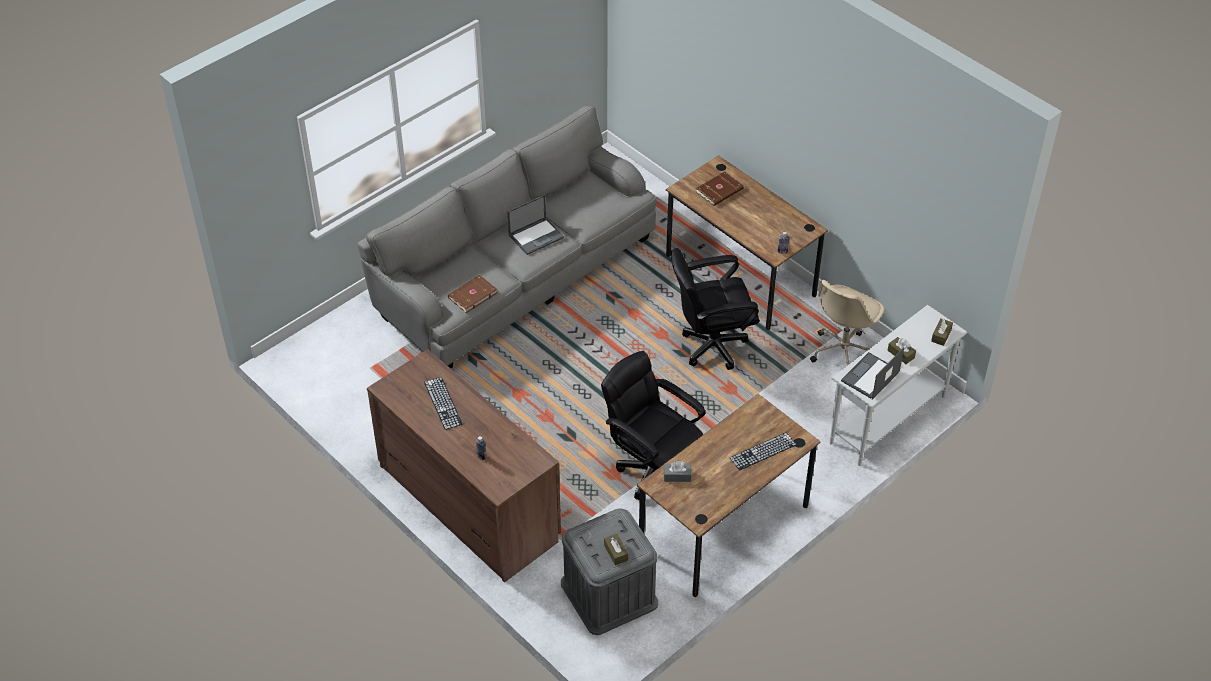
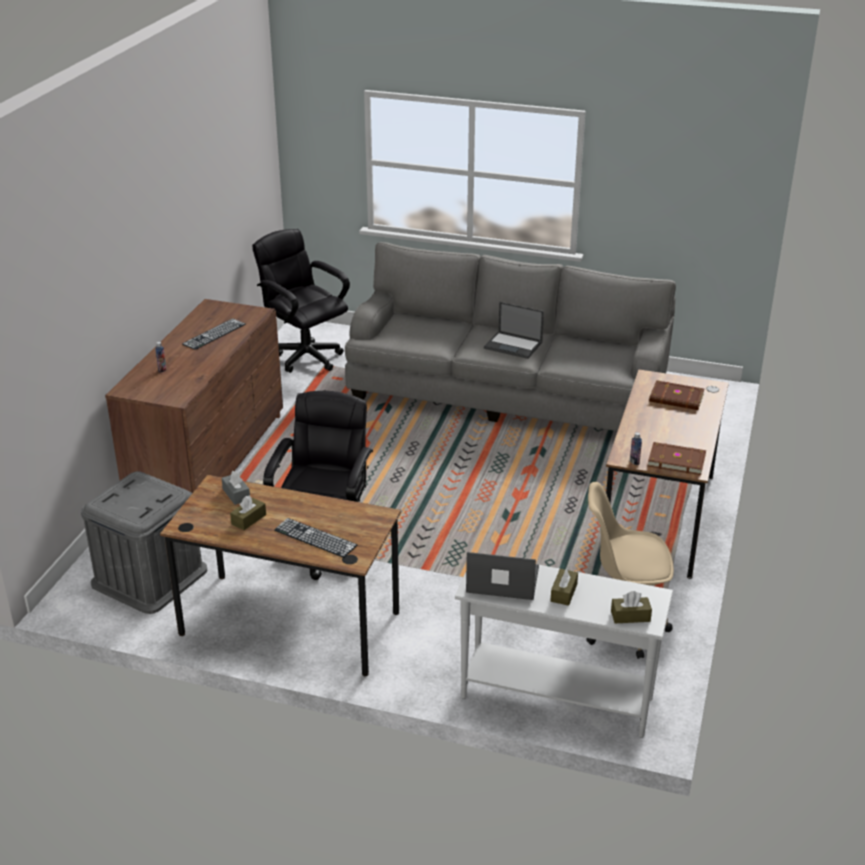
camera: 60 degrees right, 15 degrees down
(472, 295) = (405, 340): brown book -> brown book (676, 460)
(616, 552) = (126, 505): brown tissue box -> brown tissue box (248, 519)
(710, 349) = (532, 532): black office chair -> black office chair (304, 357)

